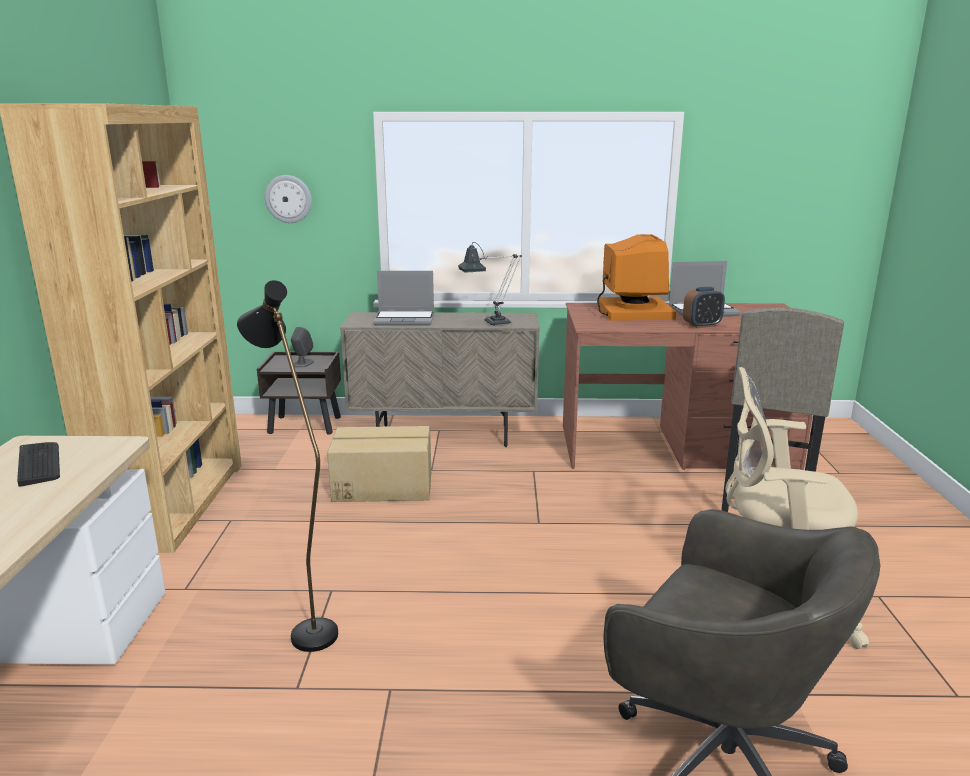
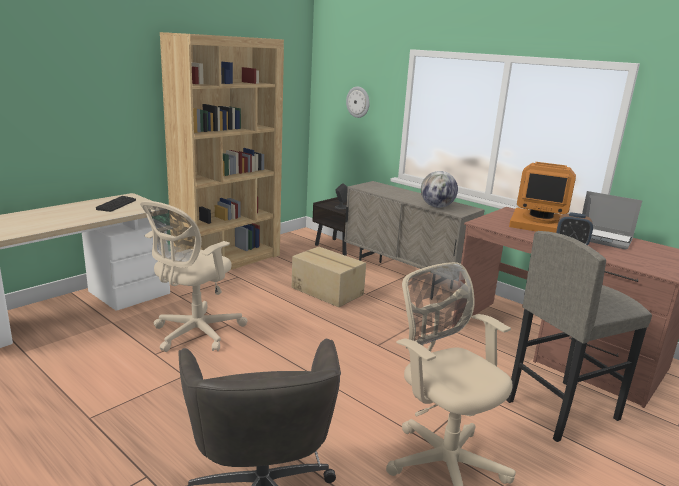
camera: 40 degrees right, 0 degrees up
(306, 627) = (194, 334): black floor lamp -> beige office chair
(405, 319) = (391, 192): laptop -> none
(491, 323) = (437, 207): table lamp -> globe
(632, 311) = (540, 224): monitor -> monitor turned 75 degrees clockwise

